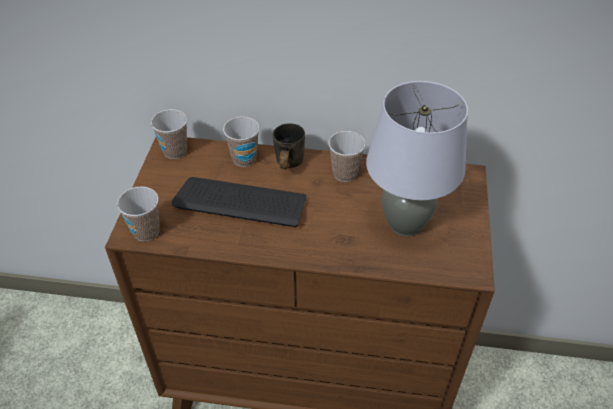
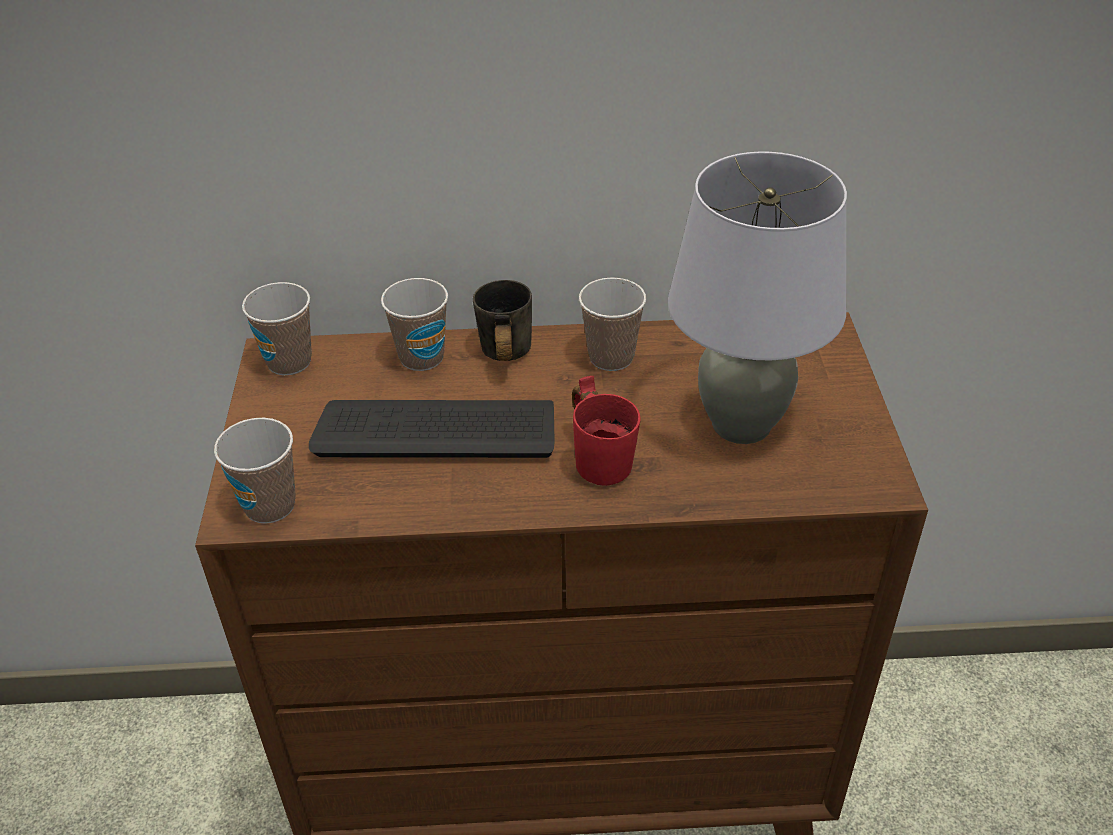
camera: 10 degrees left, 5 degrees down
(325, 232) = (604, 458): none -> red mug

